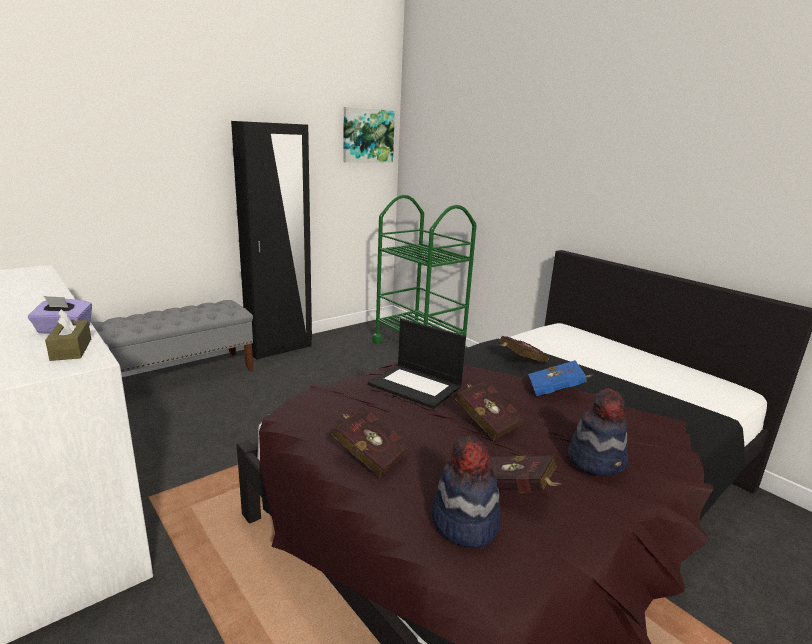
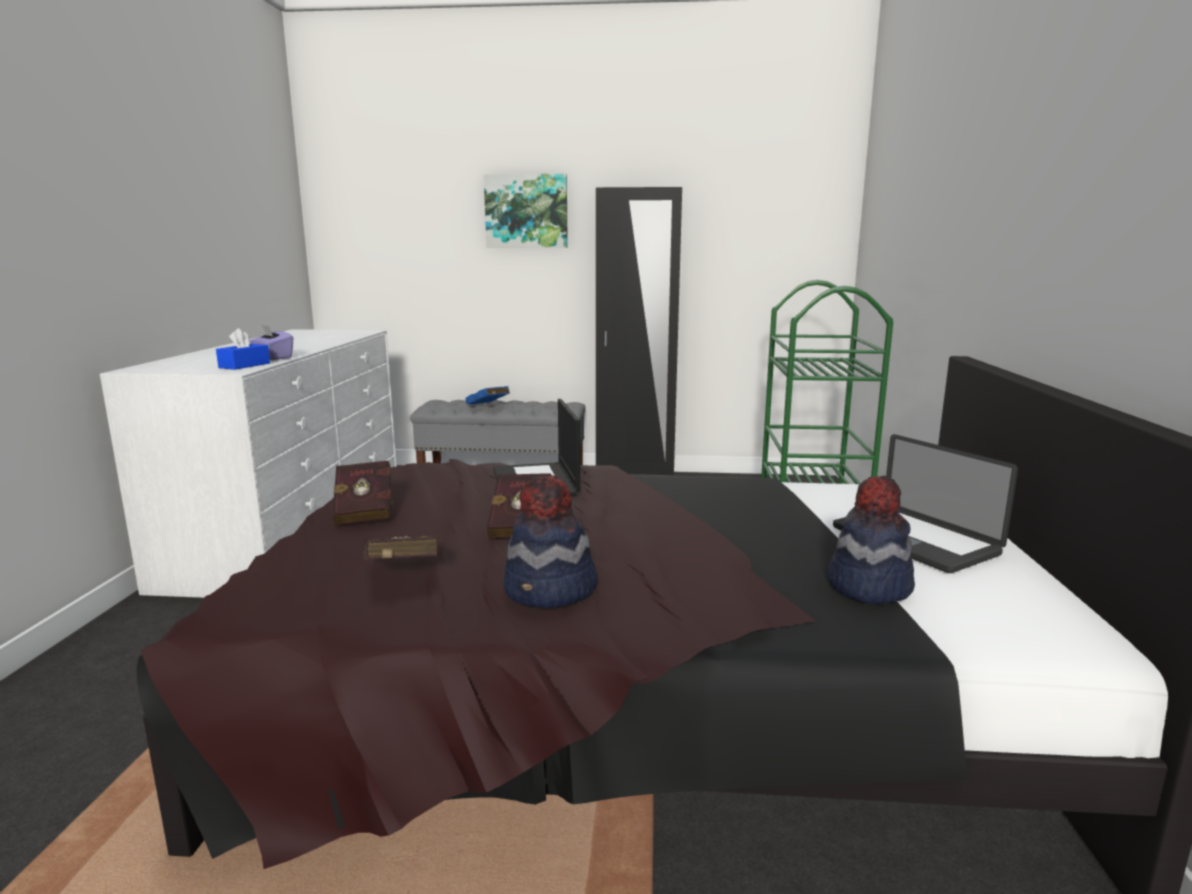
camera: 45 degrees right, 5 degrees down
(71, 349) = (244, 365): brown tissue box -> blue tissue box
(367, 136) = (801, 201): picture -> picture (526, 211)
(464, 522) = (311, 573): hat -> hat (868, 585)
(520, 361) = (740, 502): red book -> none
(557, 391) = (691, 532): blue book -> blue book (488, 407)
(617, 360) = (913, 541): none -> laptop

